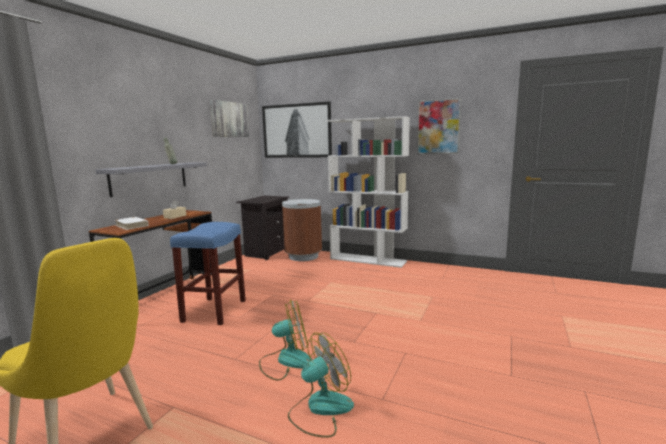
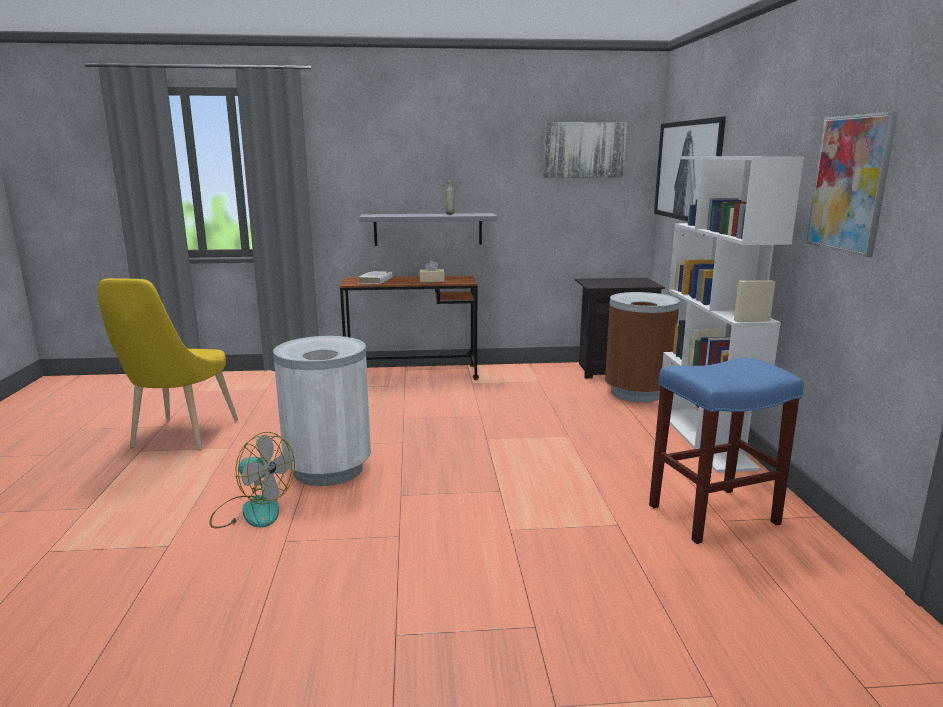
camera: 60 degrees right, 5 degrees up
(214, 311) = (405, 403): blue stool -> blue stool (712, 515)
(286, 361) = (329, 469): fan -> white trash can

